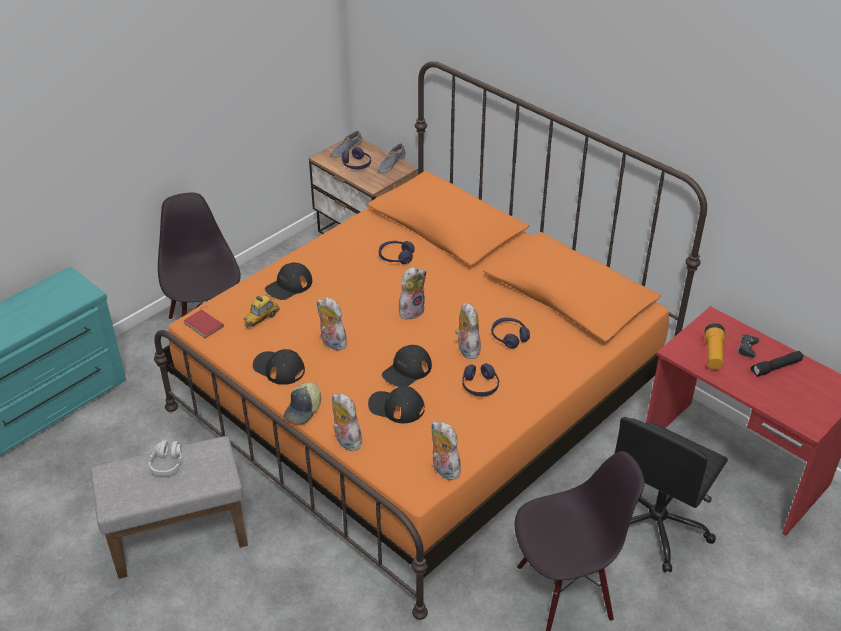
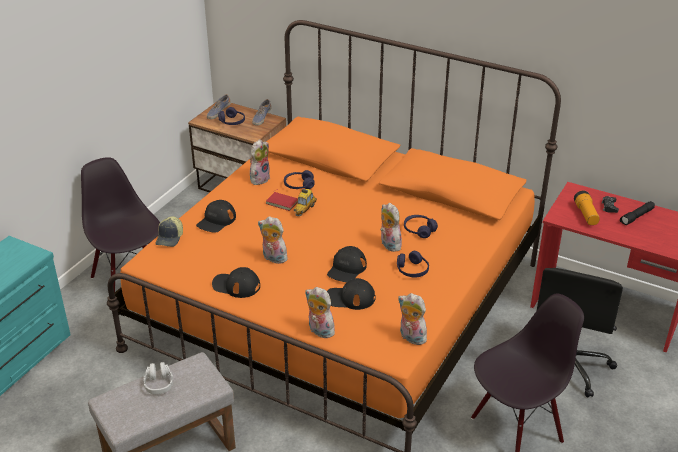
camera: 15 degrees left, 5 degrees down
(205, 325) = (155, 262): red book -> red book (283, 202)
(262, 319) = (204, 250): toy car -> toy car (305, 209)
(303, 409) = (272, 313): cap -> cap (170, 238)
(411, 310) = (330, 223): plush toy -> plush toy (259, 178)

